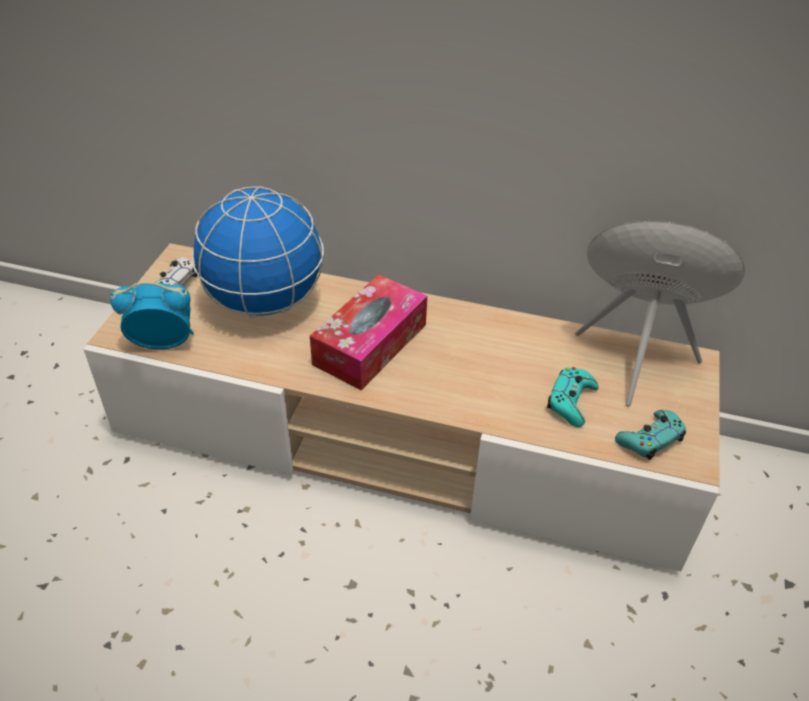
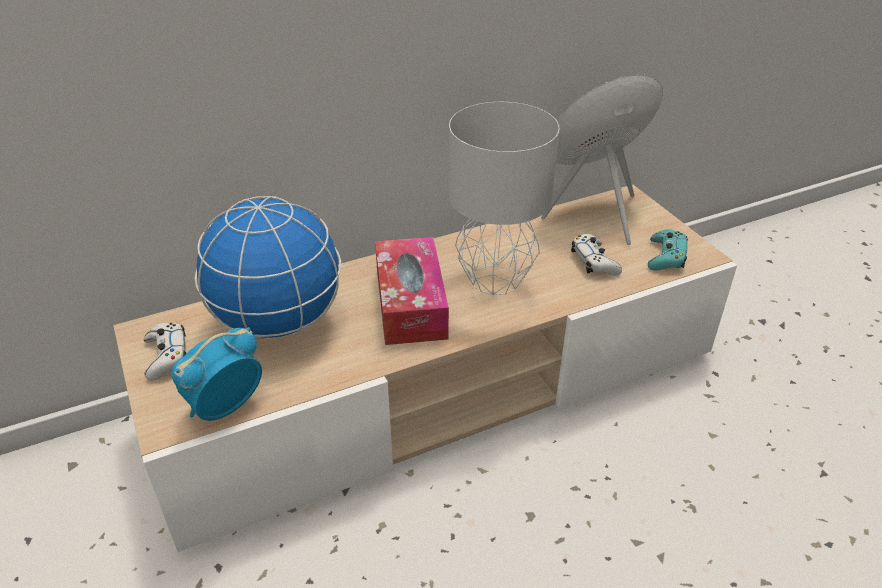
camera: 40 degrees left, 5 degrees down
(461, 363) = (494, 279): none -> grey table lamp
(571, 401) = (594, 261): turquoise game controller -> white game controller

